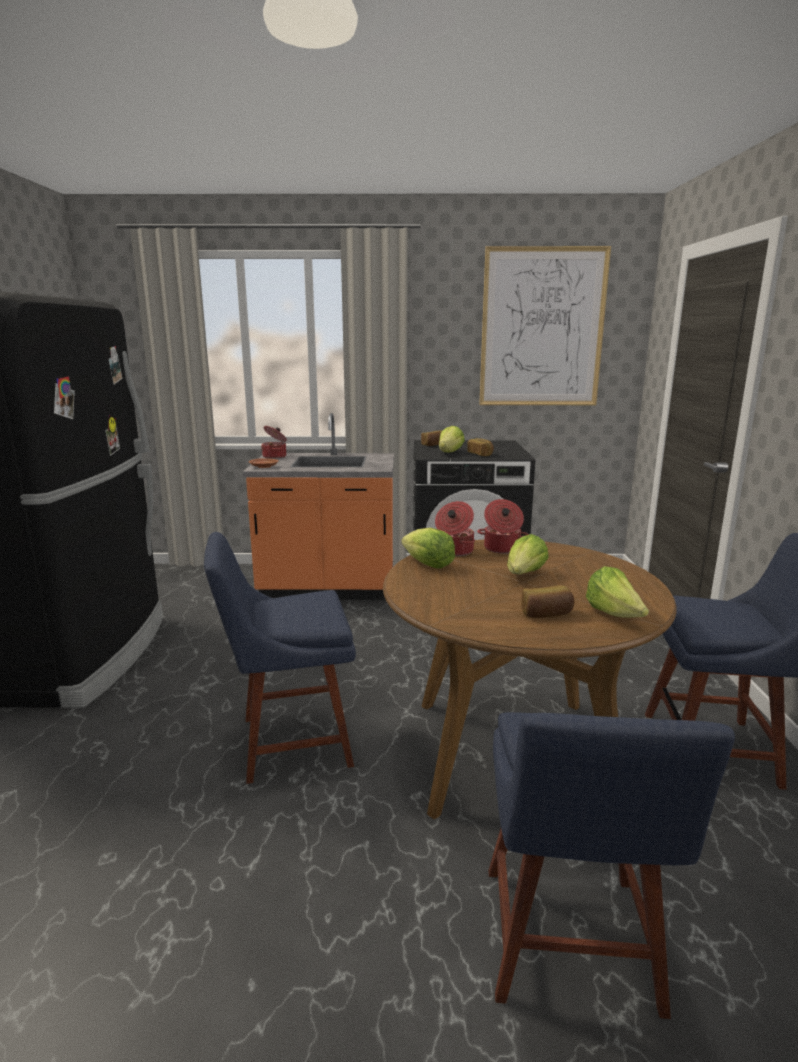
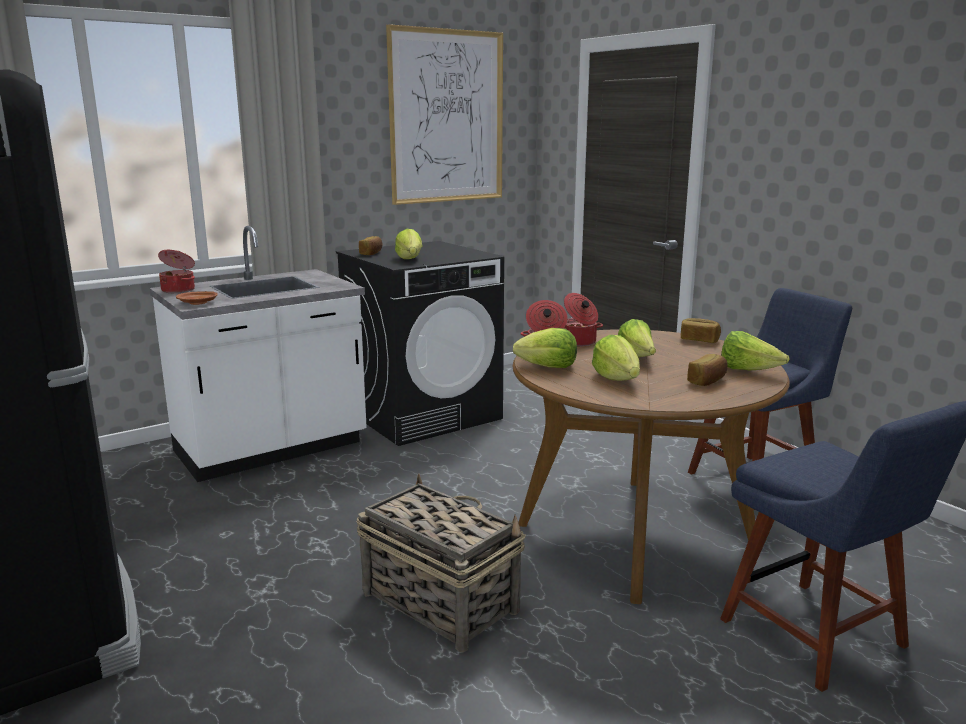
camera: 35 degrees left, 0 degrees up
(288, 742) = (438, 601): blue chair -> basket
(328, 589) = (271, 449): orange counter -> white counter
(463, 589) = (616, 379): none -> lettuce
(480, 454) = (444, 257): bread -> bread (699, 340)

